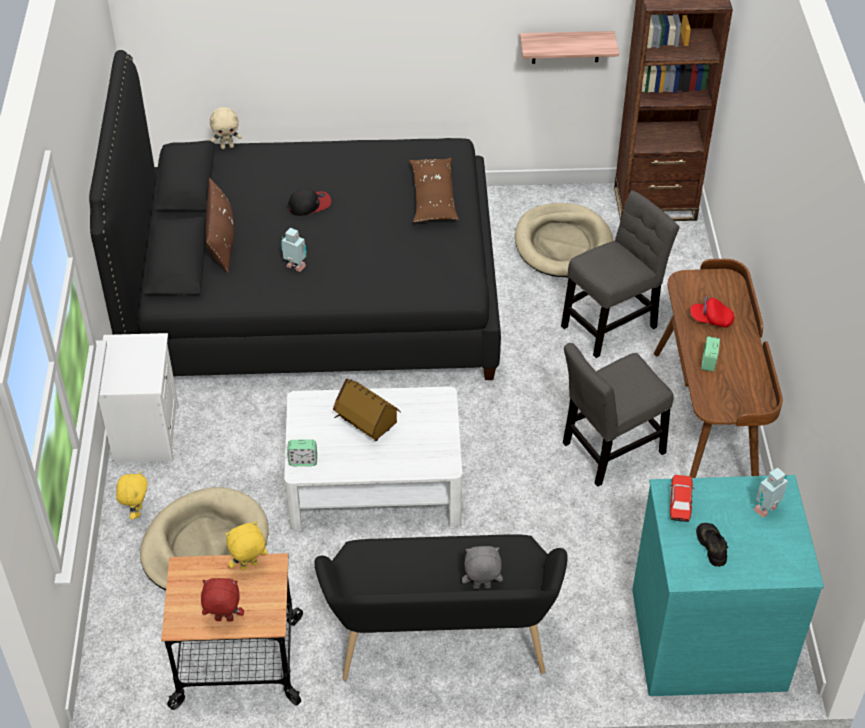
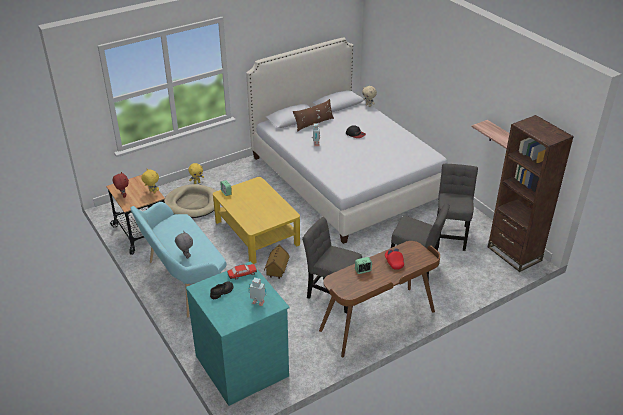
camera: 60 degrees right, 10 degrees down
(145, 433) = (236, 169): white nightstand -> none
(312, 295) = (344, 178): black bed -> white bed
(366, 425) = (258, 201): toy house -> toy house (277, 271)
(375, 481) = (257, 232): white coffee table -> yellow coffee table
(433, 198) = (394, 161): brown pillow -> none
(441, 645) = (184, 282): black bench -> turquoise bench
(563, 244) = (451, 234): beige dog bed -> grey chair

